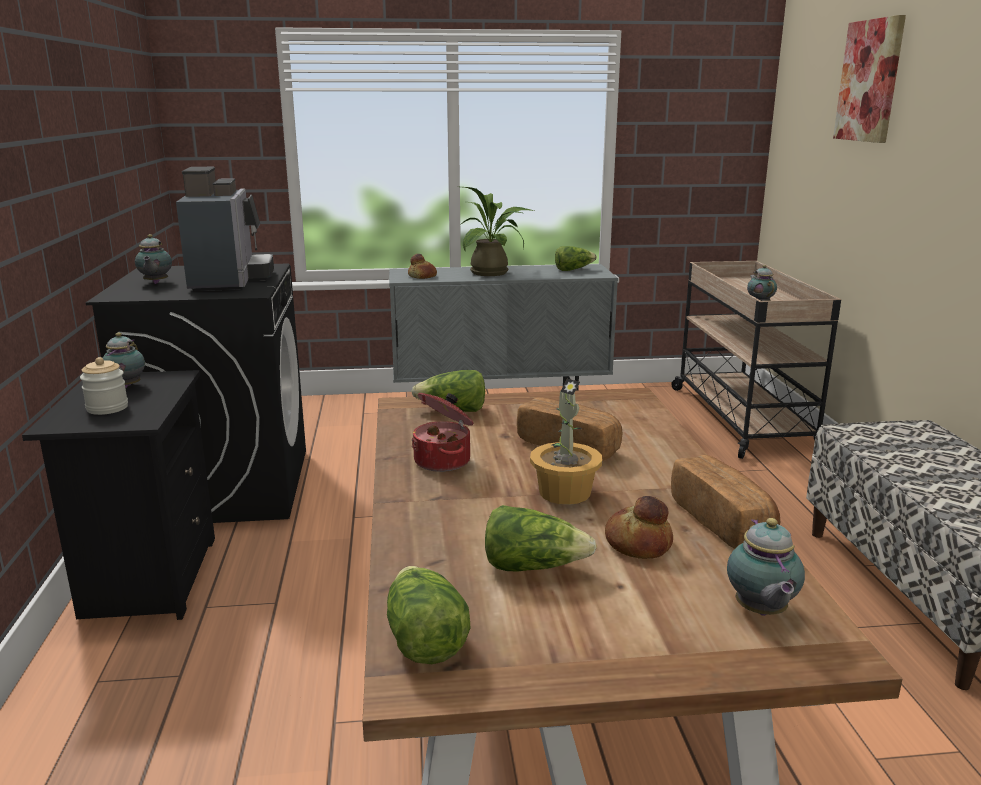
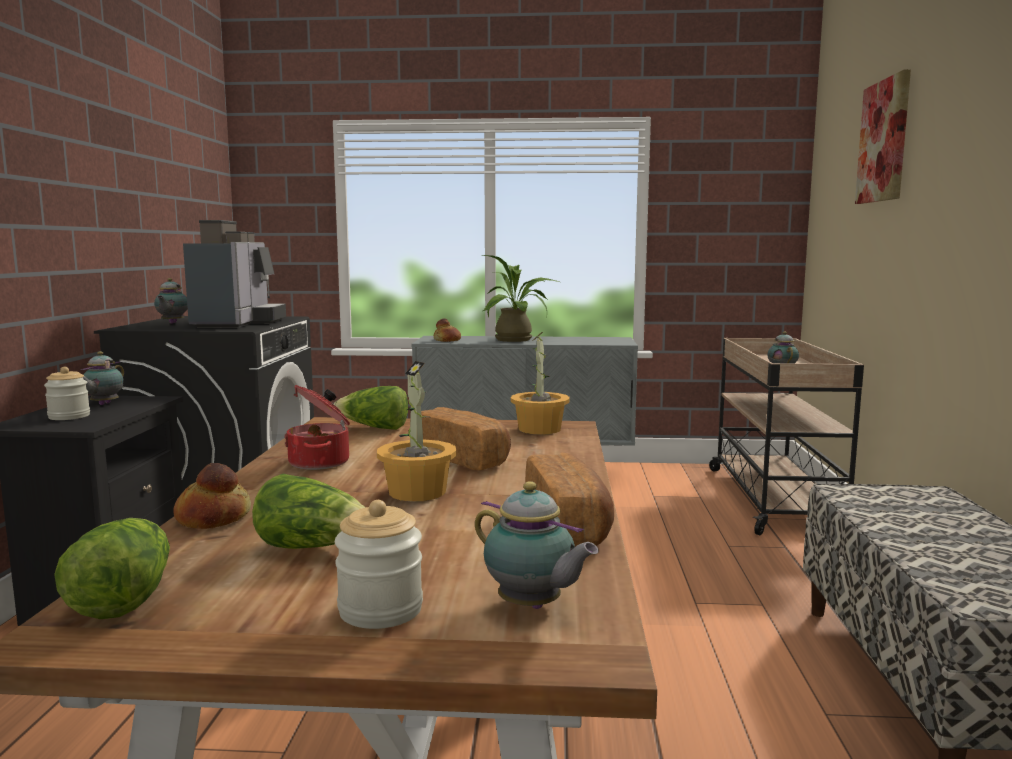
camera: 10 degrees right, 10 degrees down
(573, 269) = (598, 339): lettuce -> none
(608, 402) = (540, 429): none -> potted plant
(637, 543) = (450, 537): bread -> bread (212, 517)
(647, 628) = (380, 610): none -> jar
(760, 612) = (532, 607): teapot -> teapot turned 60 degrees counterclockwise

